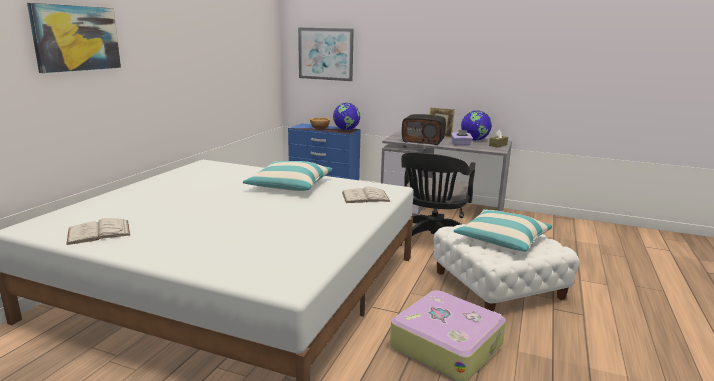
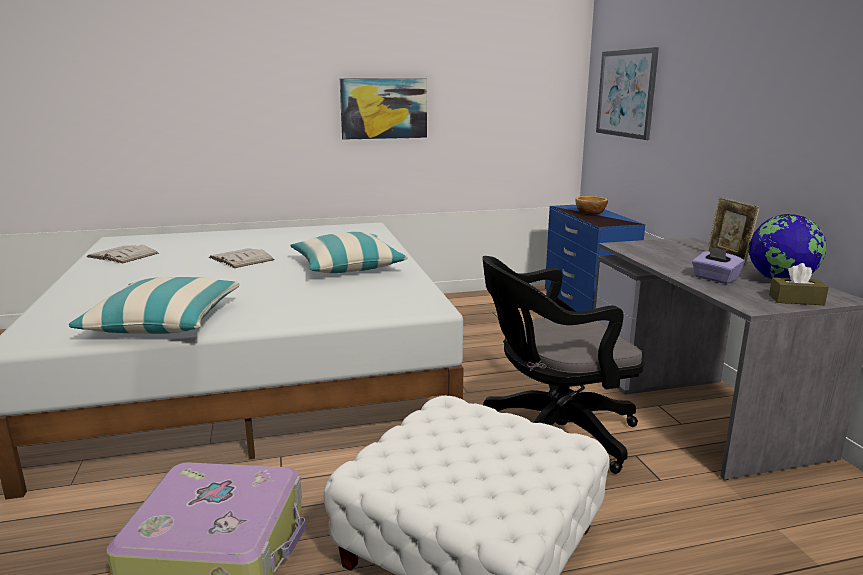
camera: 55 degrees right, 0 degrees up
(76, 38) = (211, 68): picture -> picture (384, 108)
(346, 130) = (616, 221): globe -> none
(365, 196) = (365, 302): white book -> white book (241, 259)
(423, 141) = (665, 258): radio -> none
(502, 239) = (466, 456): pillow -> pillow (164, 322)

